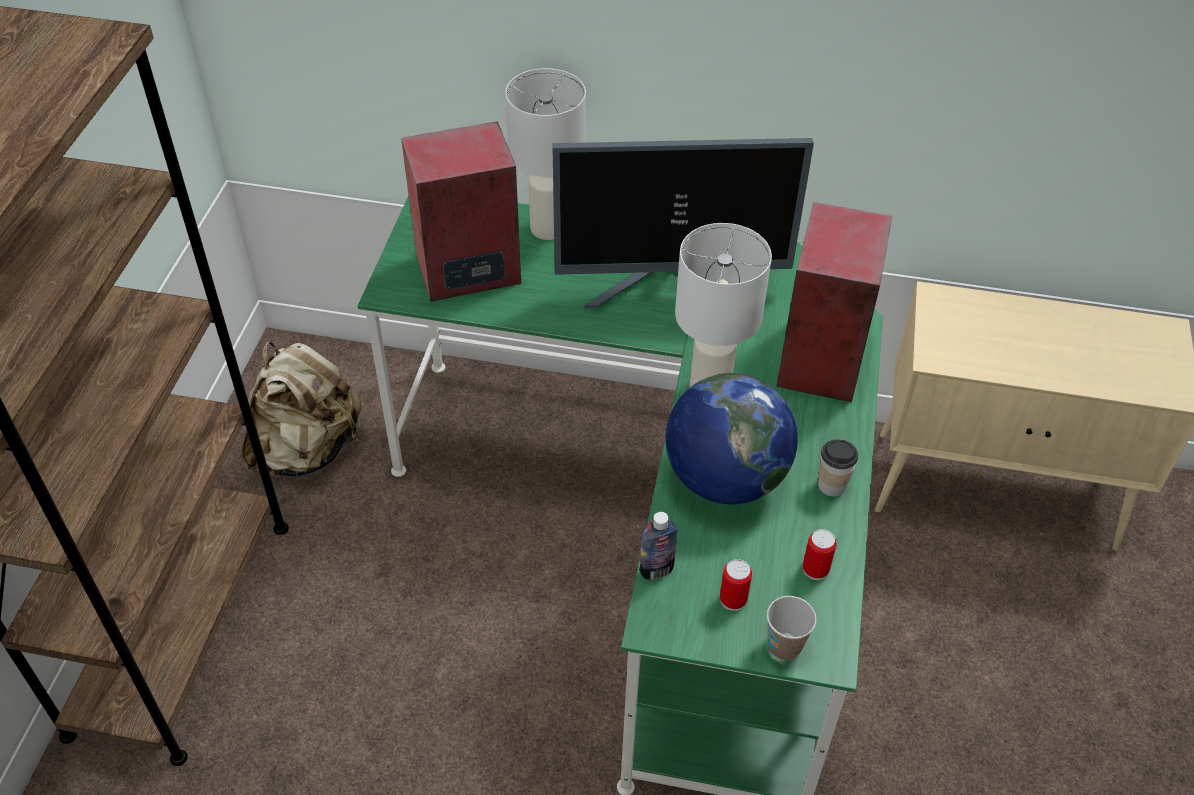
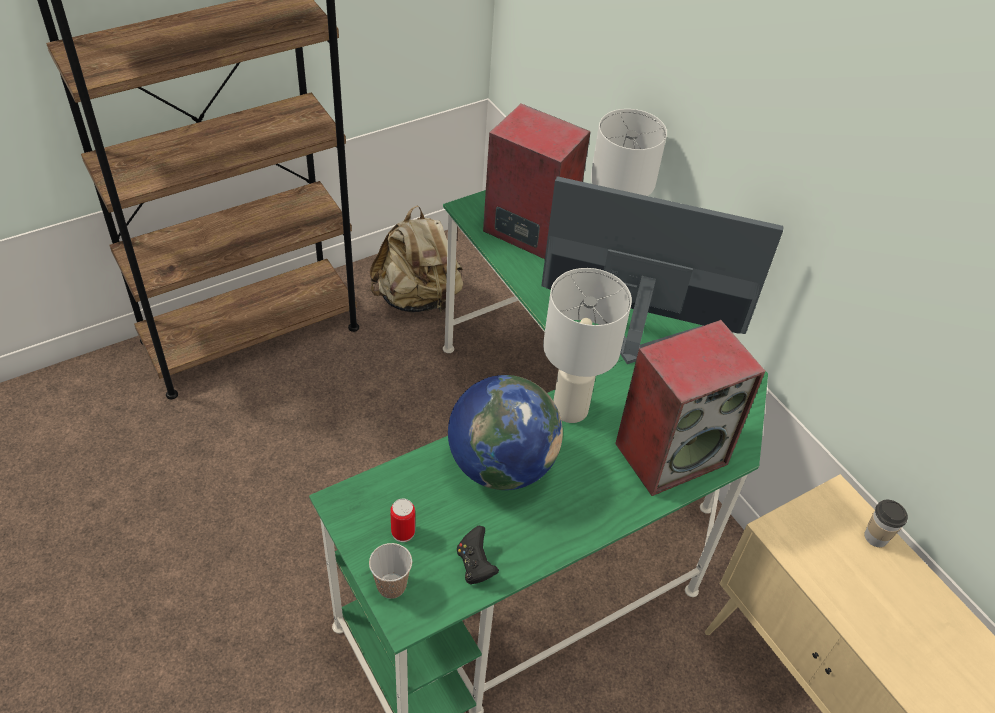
camera: 45 degrees right, 0 degrees up
(656, 570) = (387, 475): bottle -> none
(671, 287) = (636, 333): monitor -> monitor turned 150 degrees clockwise
(815, 569) = (475, 565): can -> black game controller
(832, 485) = (560, 530): cup -> cup (876, 537)

